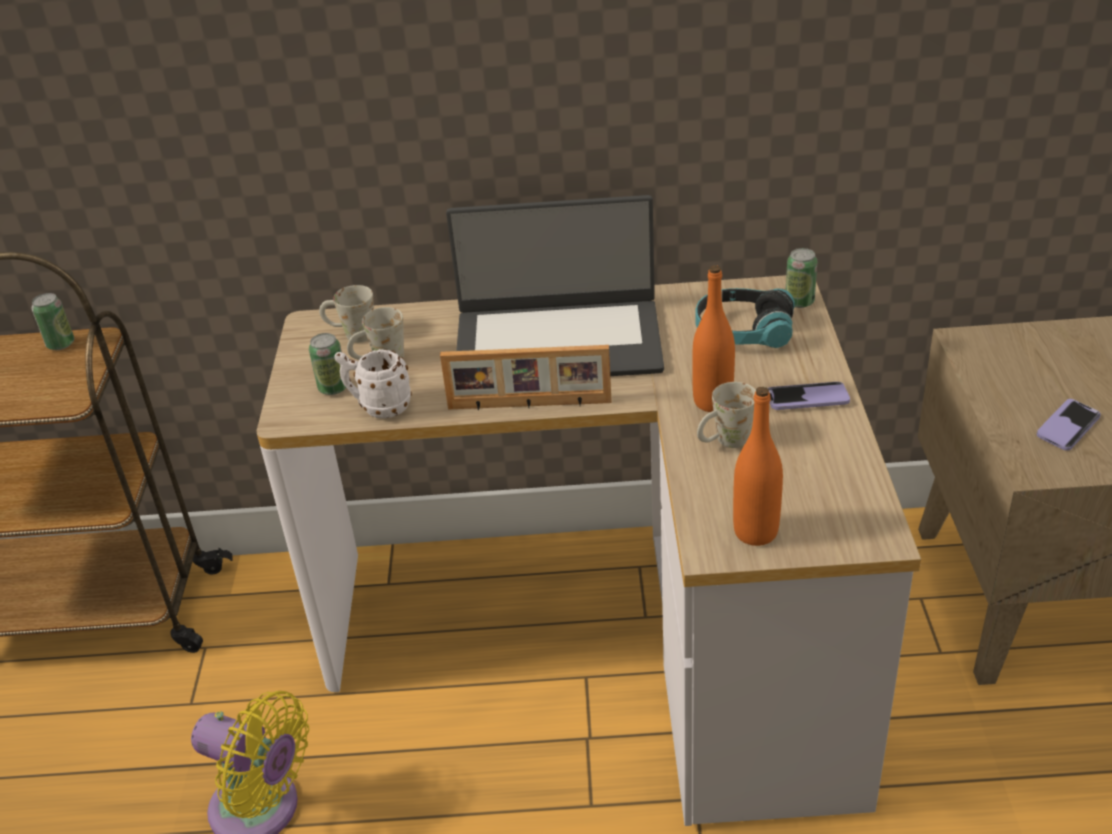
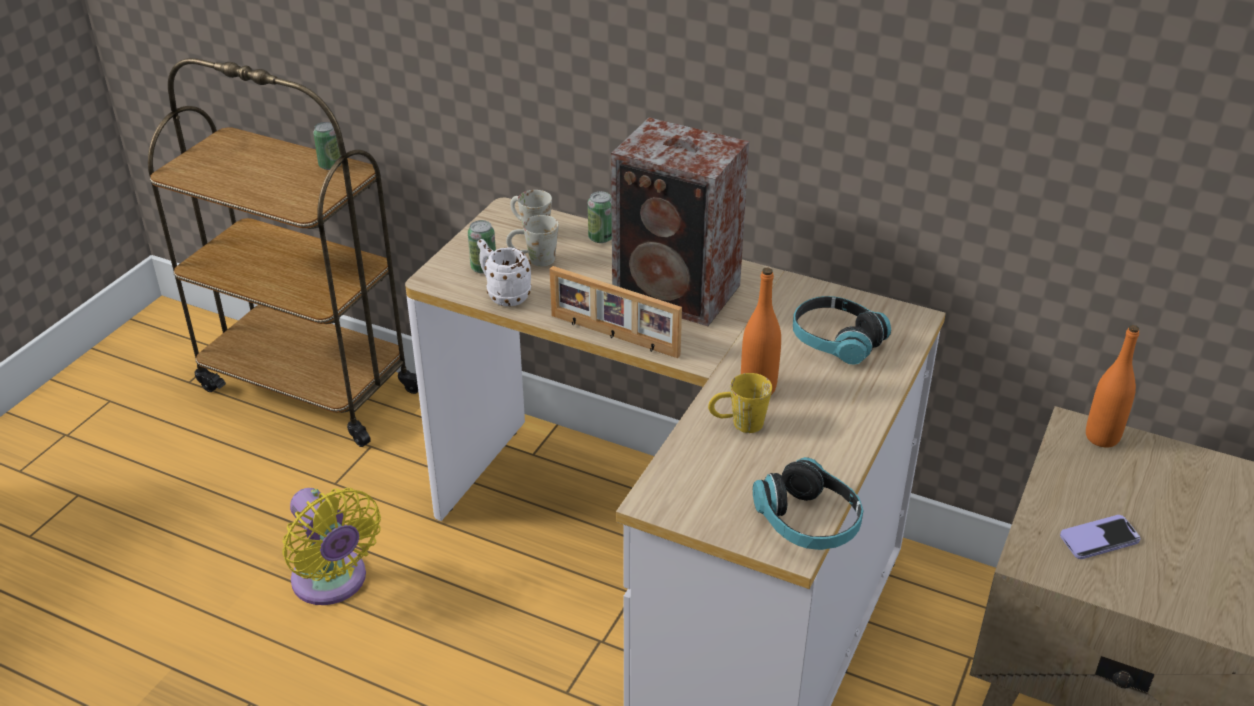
camera: 25 degrees right, 0 degrees up
(558, 341) = (679, 293): laptop -> speaker
(725, 442) = (738, 424): white mug -> yellow mug
(755, 532) = (698, 502): orange bottle -> orange bottle (1102, 437)
(799, 302) = (909, 333): can -> can (601, 238)
(807, 398) = (838, 415): phone -> none
(870, 506) = (808, 521): none -> headphones

